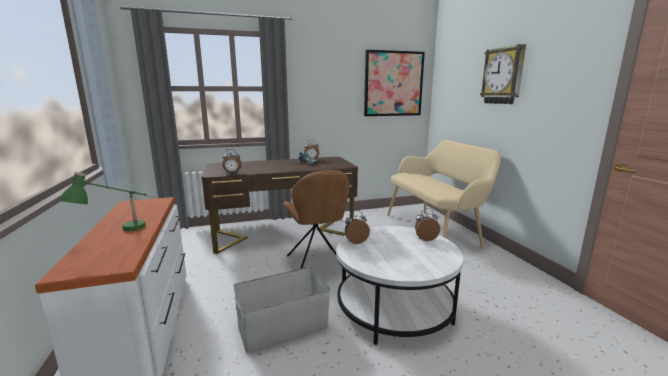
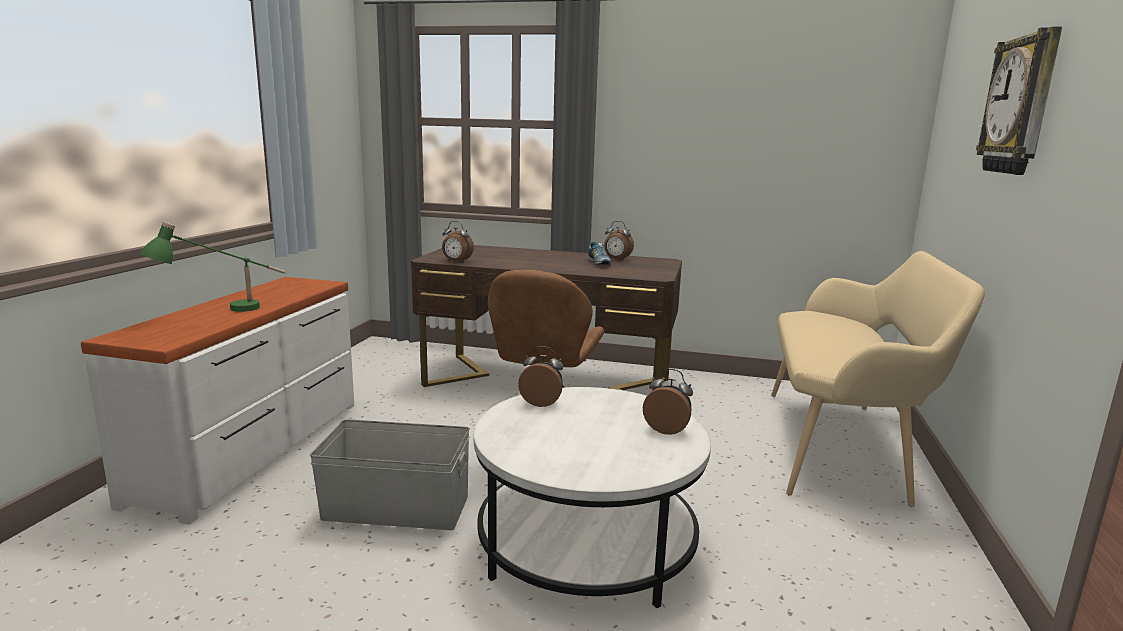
camera: 30 degrees right, 0 degrees up
(393, 84) = (828, 120): picture -> none

